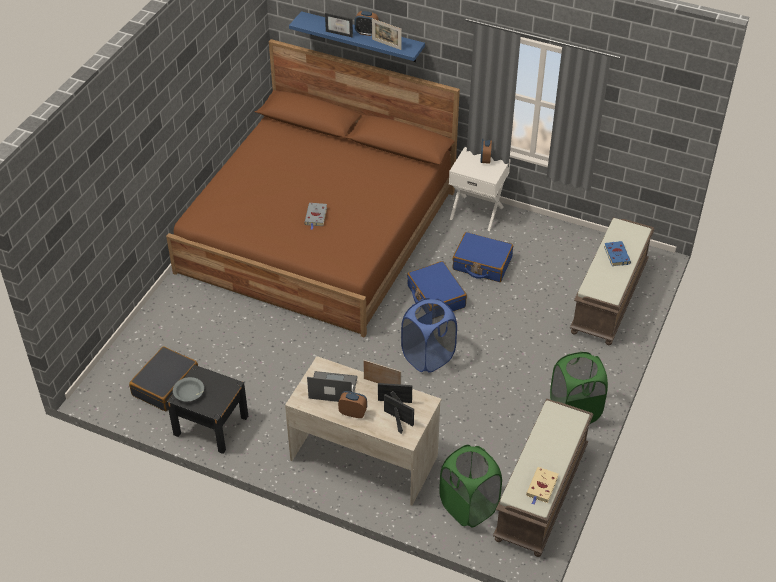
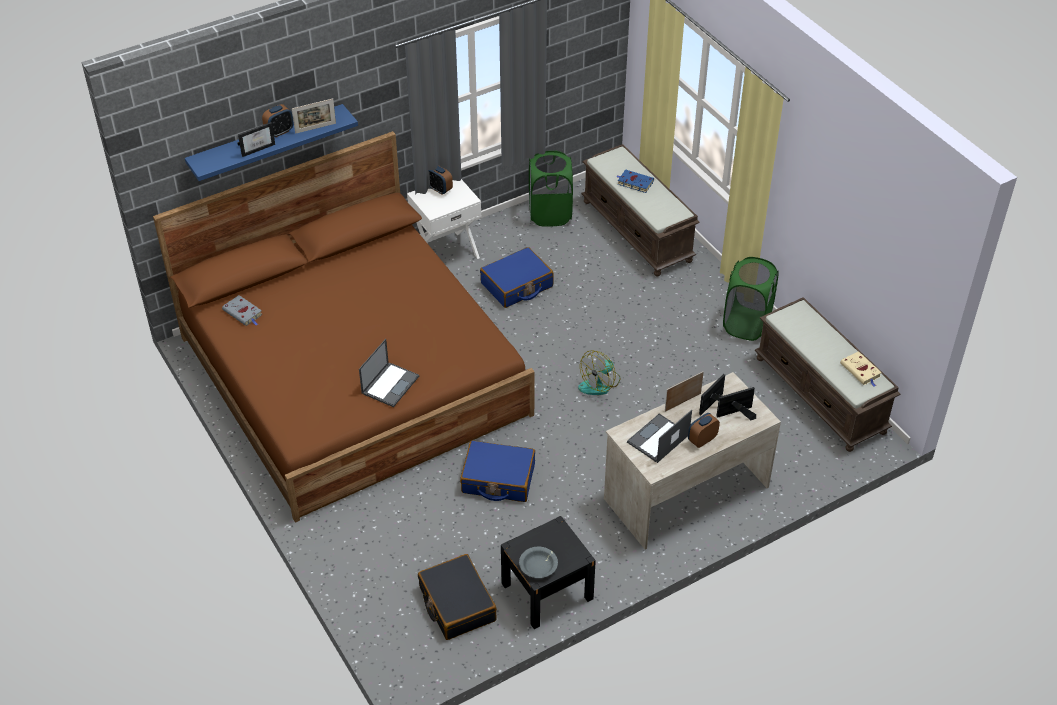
camera: 55 degrees left, 0 degrees up
(274, 233) = (390, 384): none -> laptop
(316, 217) = (397, 343): grey book -> grey book (243, 313)
(428, 357) = (600, 383): blue laundry basket -> fan
(435, 296) = (528, 338): blue suitcase -> blue suitcase (498, 479)
(468, 506) = (799, 449): green laundry basket -> green laundry basket (550, 214)

